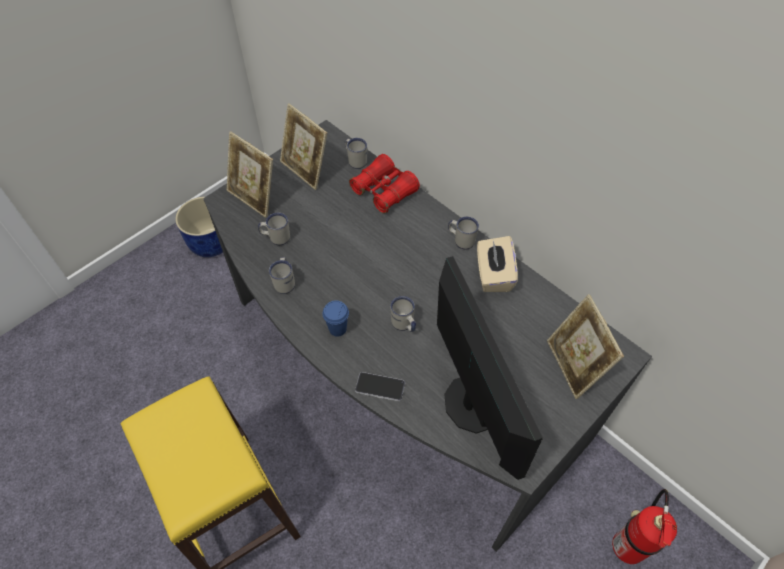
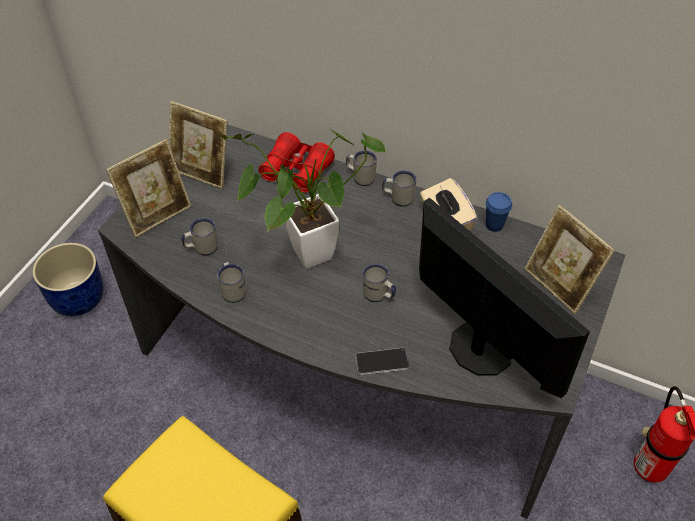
camera: 20 degrees left, 5 degrees down
(254, 198) = (157, 214): picture frame -> picture frame turned 60 degrees counterclockwise
(337, 329) = (311, 319): blue cup -> blue cup (494, 225)
(355, 160) = (251, 148): white mug -> white mug (360, 177)
(355, 271) = (303, 257): none -> potted plant

